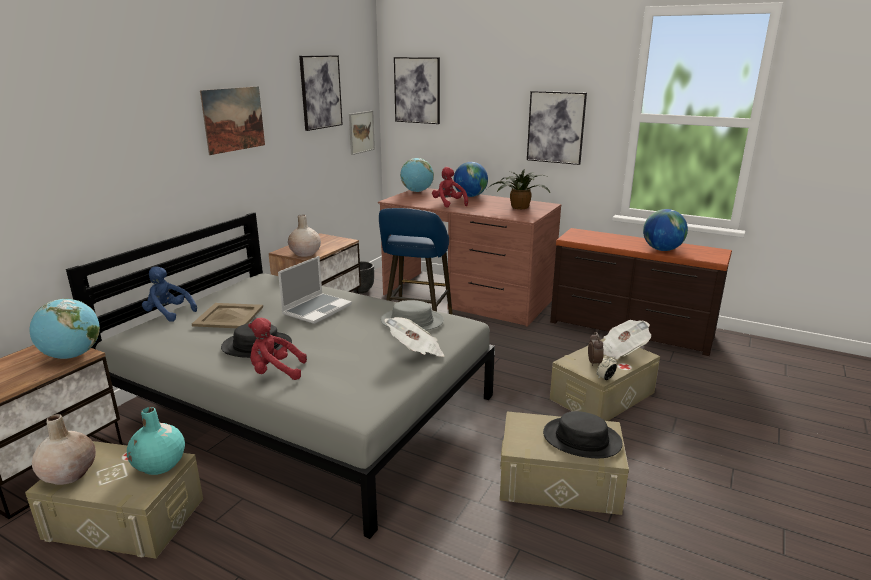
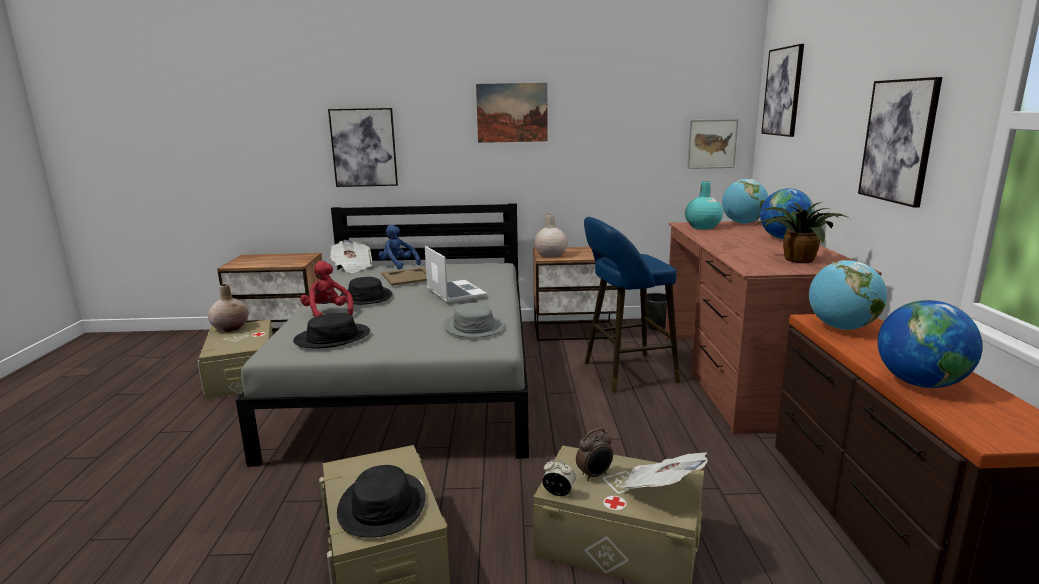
camera: 60 degrees right, 5 degrees down
(72, 356) = (294, 262): globe -> globe (841, 328)
(160, 465) = (249, 344): turquoise vase -> turquoise vase (702, 227)
(168, 313) = (398, 265): blue plush toy -> blue plush toy turned 45 degrees counterclockwise
(317, 309) = (454, 293): laptop -> laptop turned 120 degrees counterclockwise
(320, 92) = (642, 92): picture -> picture (364, 147)
(356, 379) = (332, 337): none -> black hat
(416, 351) = (407, 343): newspaper -> newspaper (352, 267)
(448, 204) = (727, 238): red plush toy -> none

